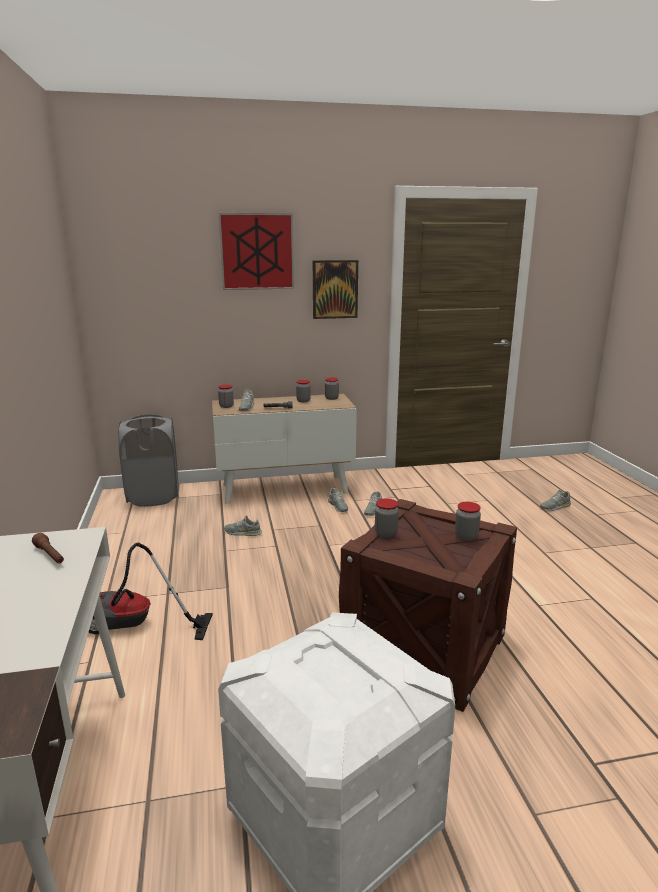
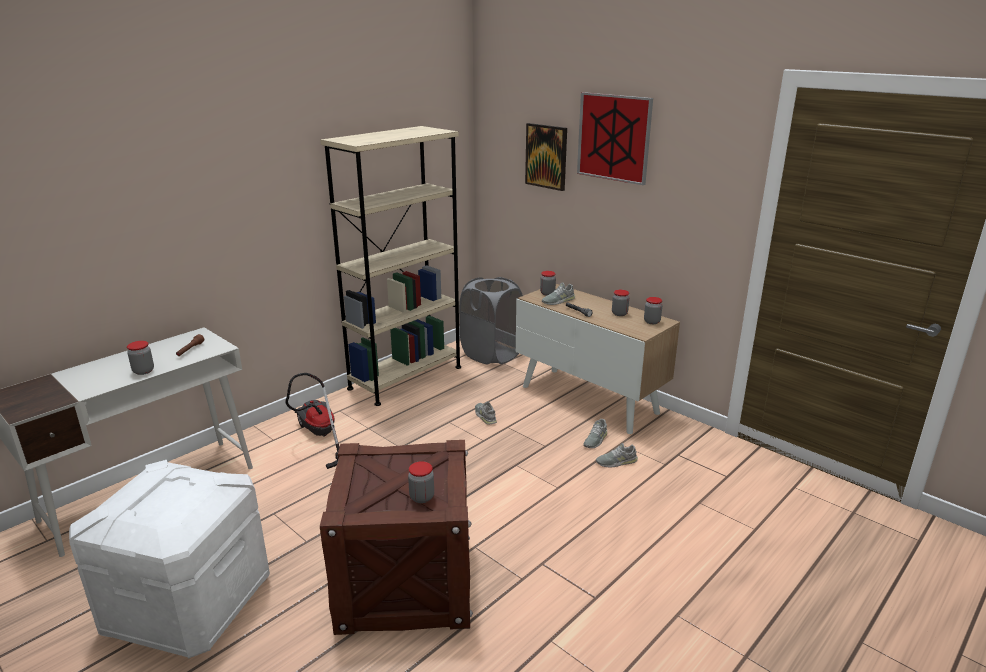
camera: 55 degrees right, 5 degrees up
(114, 545) = (405, 378): none -> beige bookcase
(335, 289) = (690, 194): picture -> picture (546, 156)
(386, 533) = (389, 455): jar -> jar (143, 371)
(555, 506) = (825, 593): grey shoe -> none

